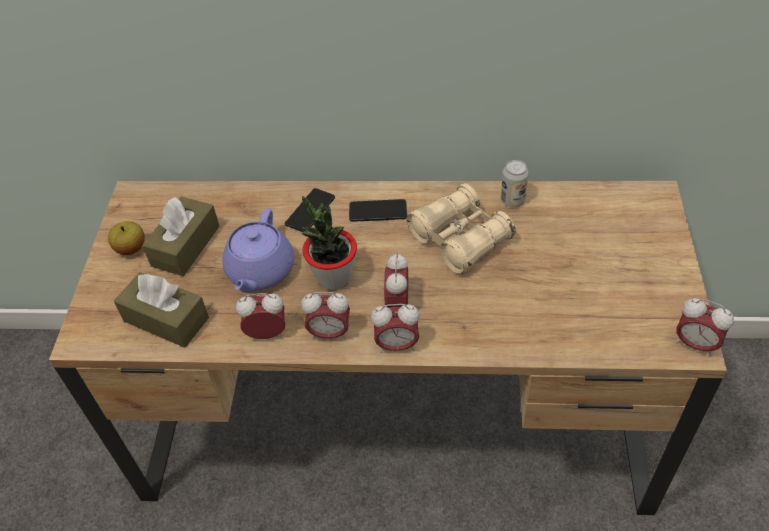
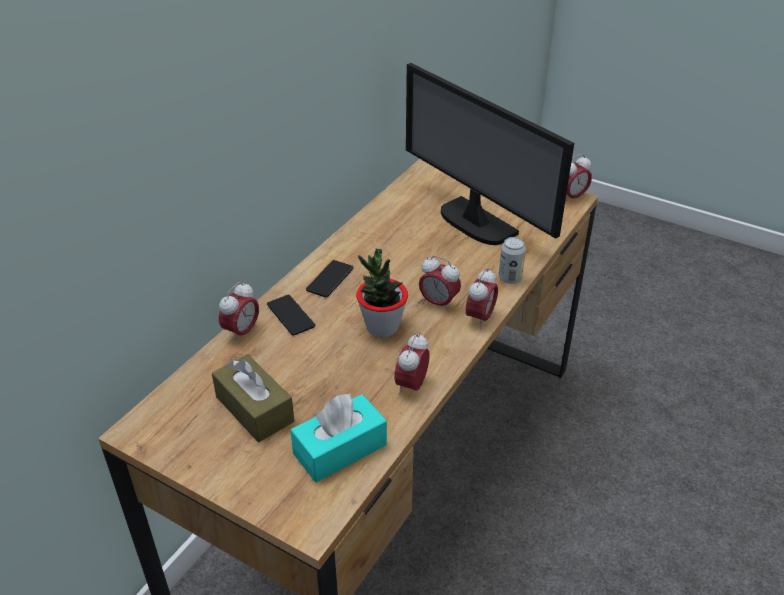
camera: 65 degrees left, 10 degrees down
(131, 248) = (217, 452): apple -> none
(166, 319) = (340, 449): brown tissue box -> turquoise tissue box
(260, 271) = (335, 368): purple teapot -> none
(329, 333) = (440, 349): alarm clock -> alarm clock (242, 332)
(460, 239) = (400, 251): beige binoculars -> none
(512, 200) = (385, 214): can -> can (510, 278)
(558, 276) = (474, 223): none -> monitor

